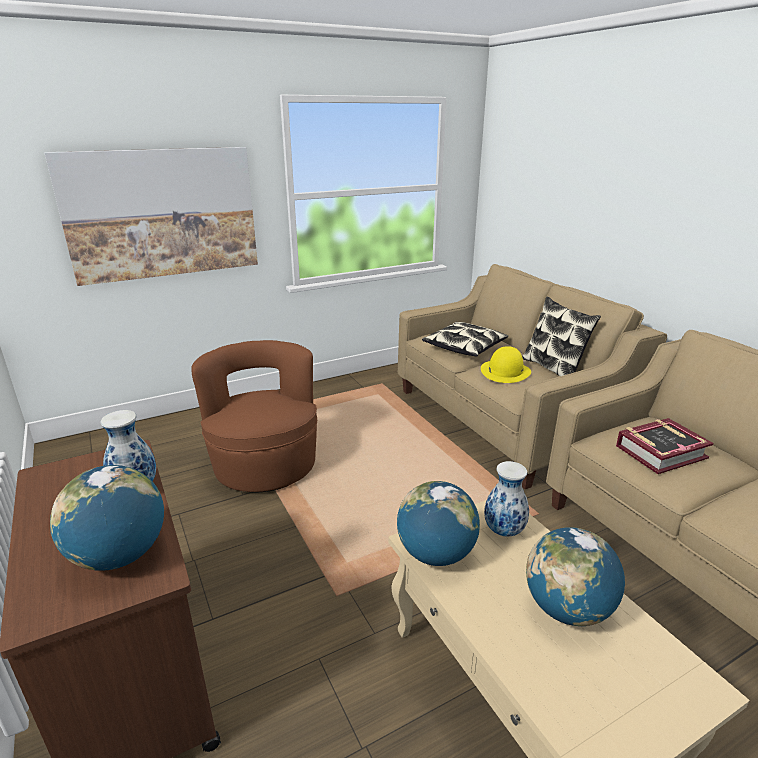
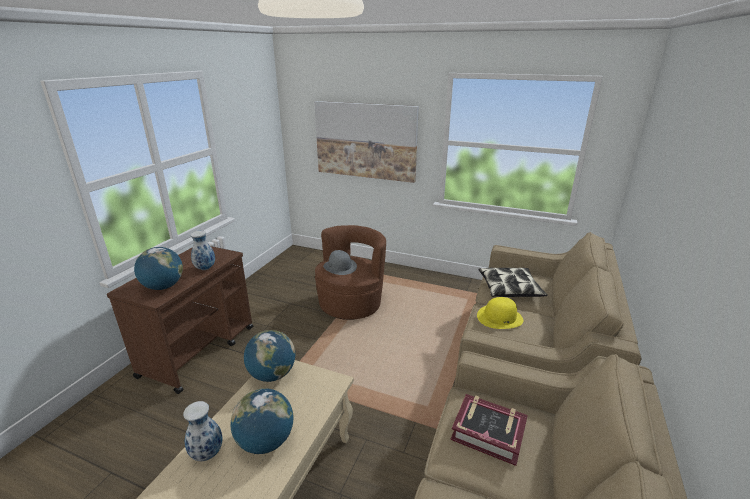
camera: 50 degrees right, 0 degrees up
(254, 410) = (340, 266): none -> grey hat
(504, 531) = (315, 391): vase -> vase (208, 454)
(553, 368) = (545, 336): pillow -> none

